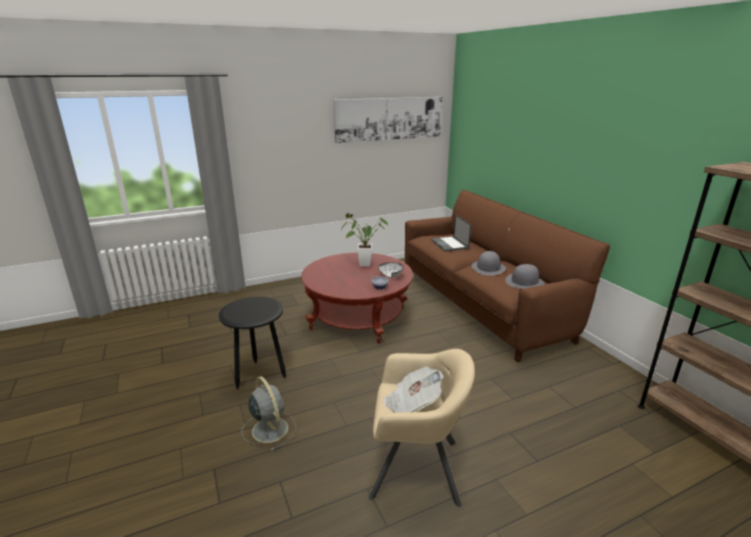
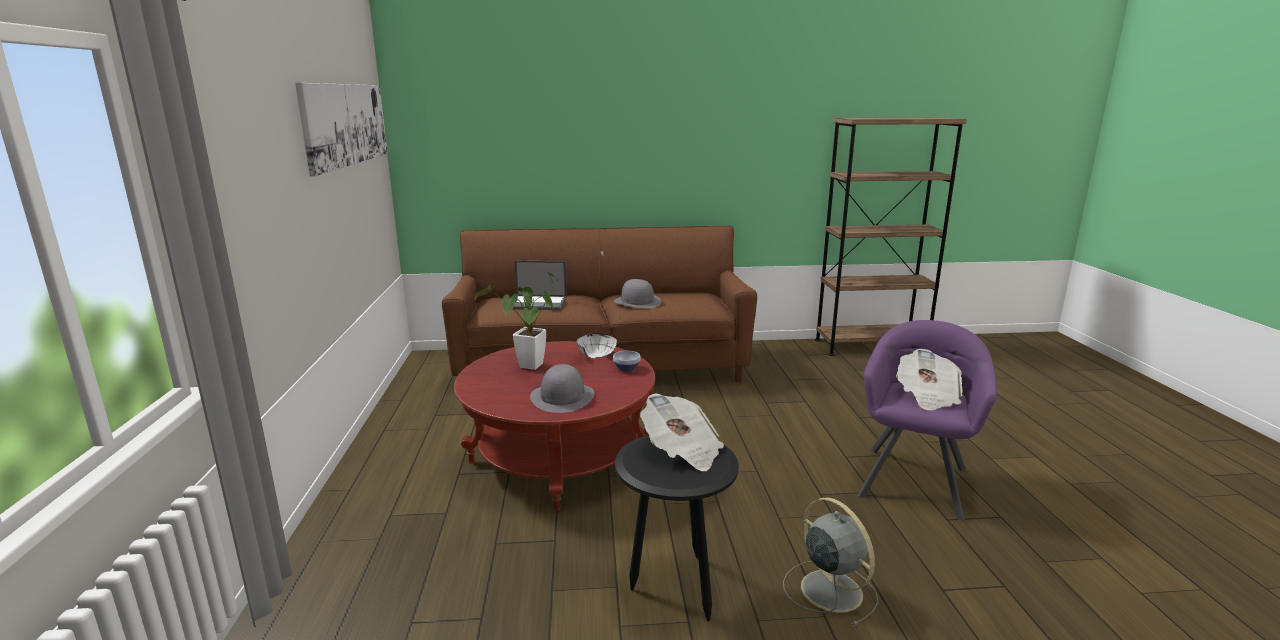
camera: 70 degrees left, 5 degrees down
(258, 309) = (682, 451): none -> newspaper
(269, 428) = (829, 589): grey fan -> grey fan turned 75 degrees clockwise
(416, 469) = (914, 481): beige armchair -> purple armchair
(524, 281) = (689, 296): grey hat -> grey hat (562, 397)

